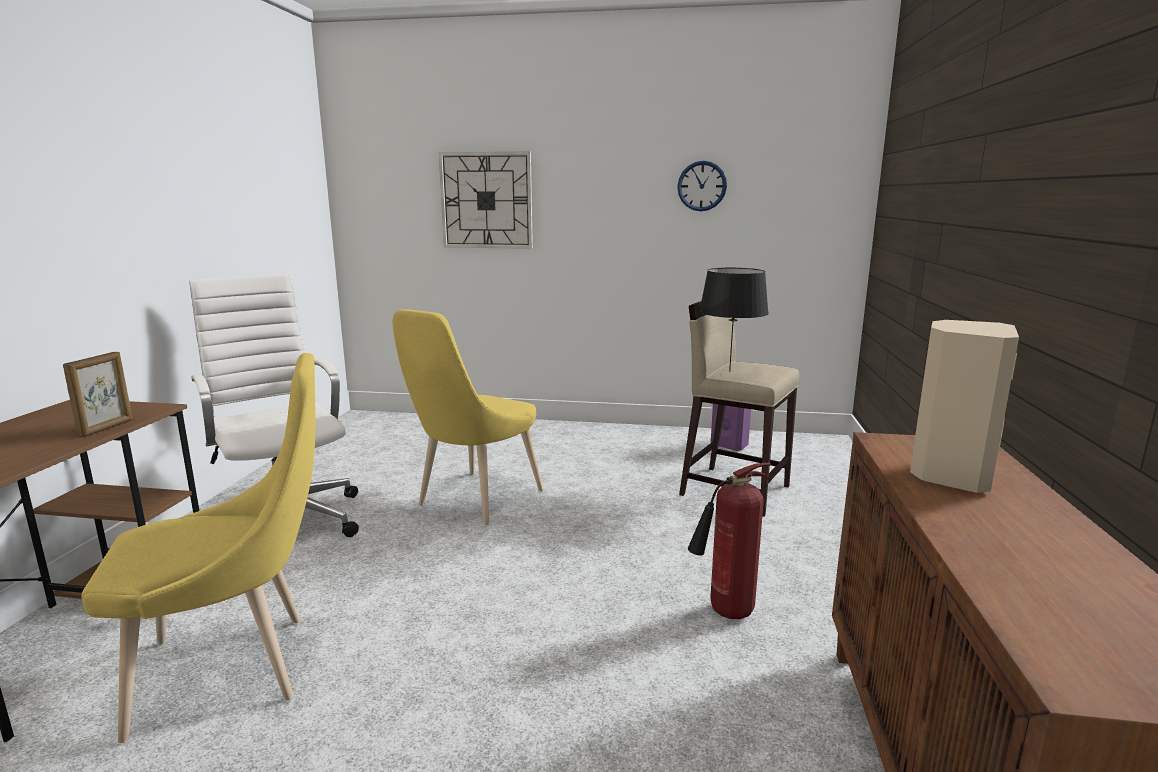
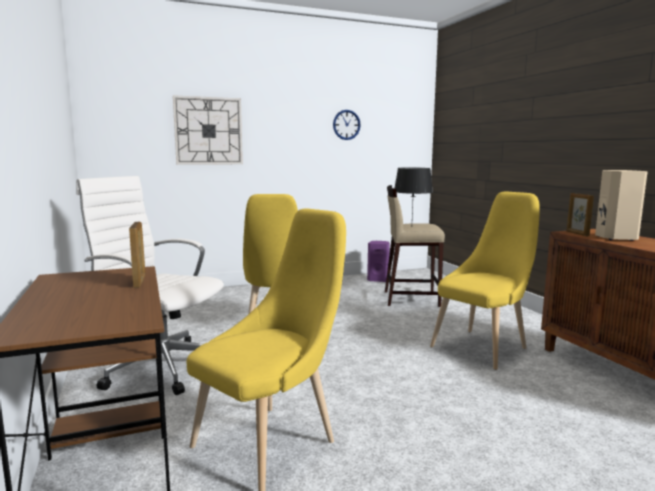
camera: 30 degrees left, 5 degrees down
(726, 614) = (483, 346): fire extinguisher -> yellow chair
(895, 447) = (577, 233): none -> picture frame

